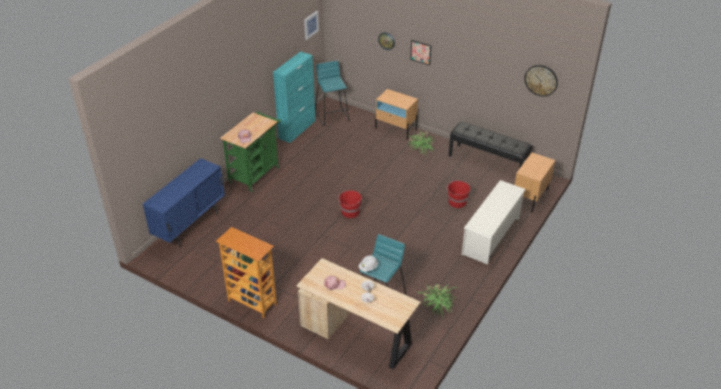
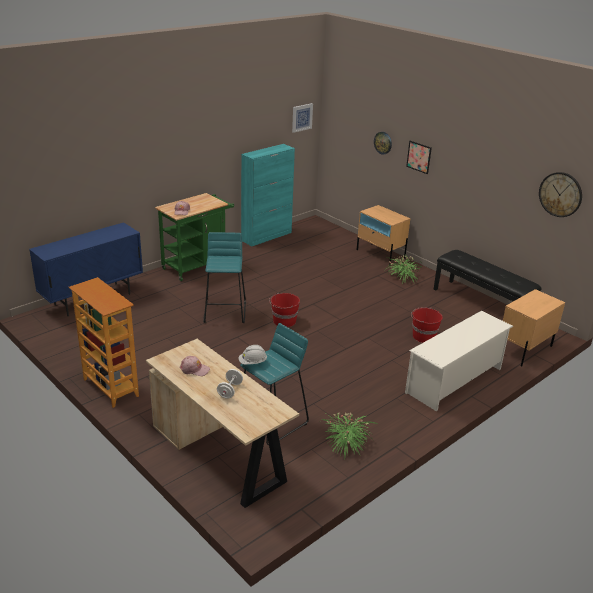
camera: 15 degrees right, 10 degrees down
(332, 116) = (313, 231): turquoise stool -> turquoise stool (225, 312)

